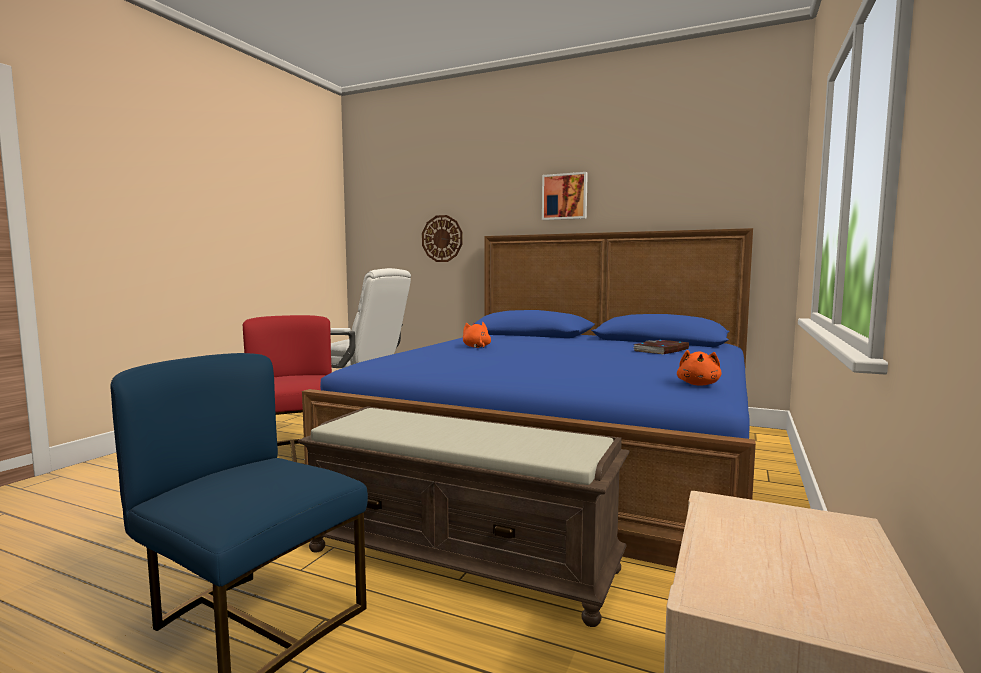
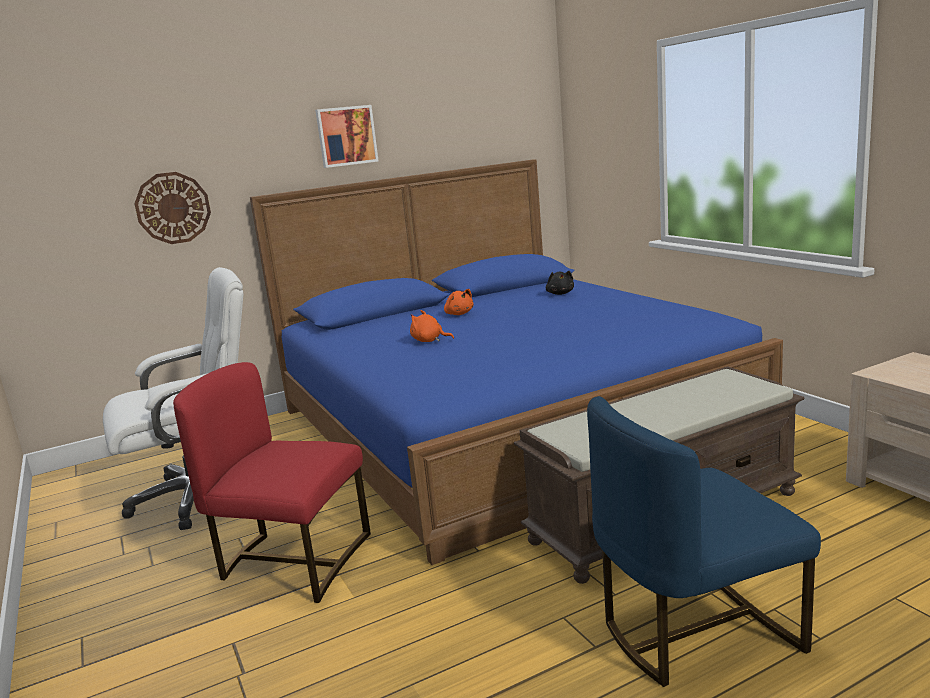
camera: 50 degrees left, 10 degrees up
(661, 350) = (560, 293): book -> black plush toy
(698, 384) = (697, 312): orange plush toy -> orange plush toy (458, 314)

